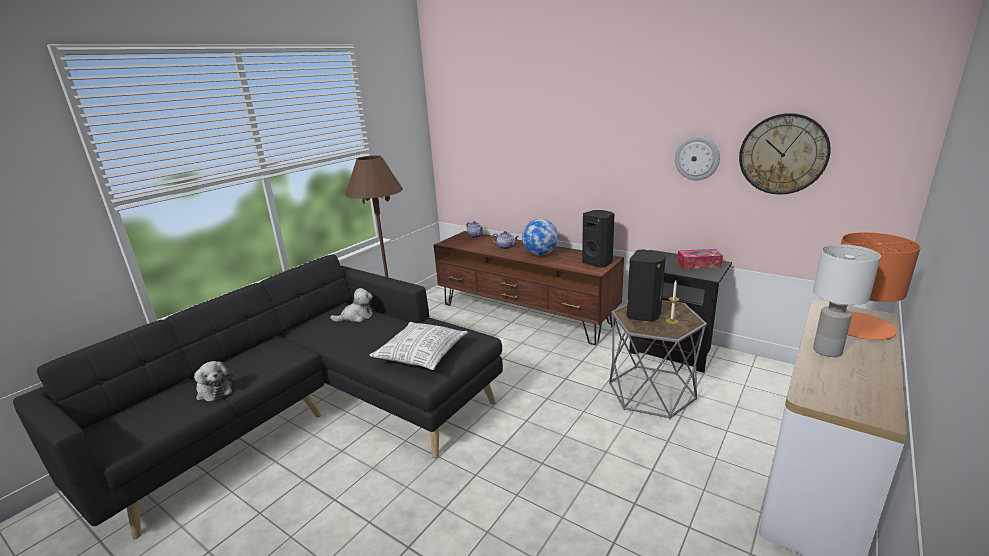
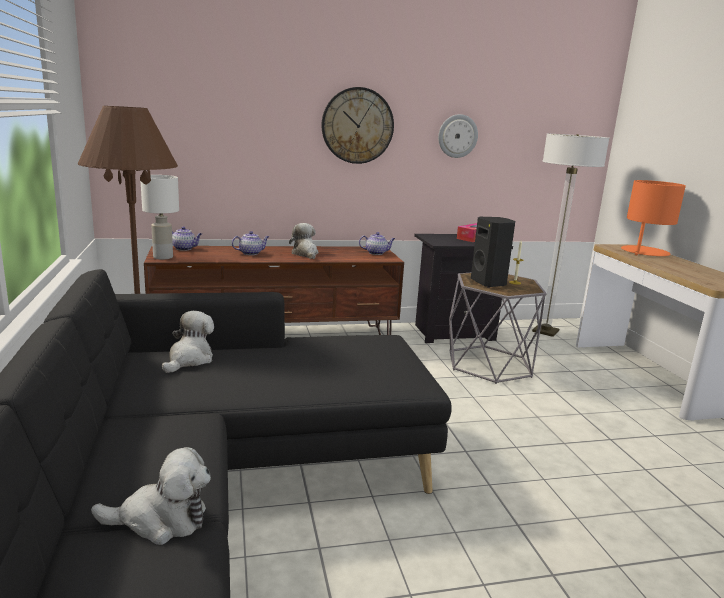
camera: 50 degrees left, 5 degrees down
(422, 355) = (371, 367): pillow -> none
(540, 254) = (305, 254): globe -> plush toy
(598, 263) = (376, 253): black speaker -> teapot
(783, 154) = (524, 132): wall clock -> wall clock (357, 126)
(784, 382) = (545, 331): none -> floor lamp
(826, 351) = (665, 265): white table lamp -> white table lamp (162, 257)

